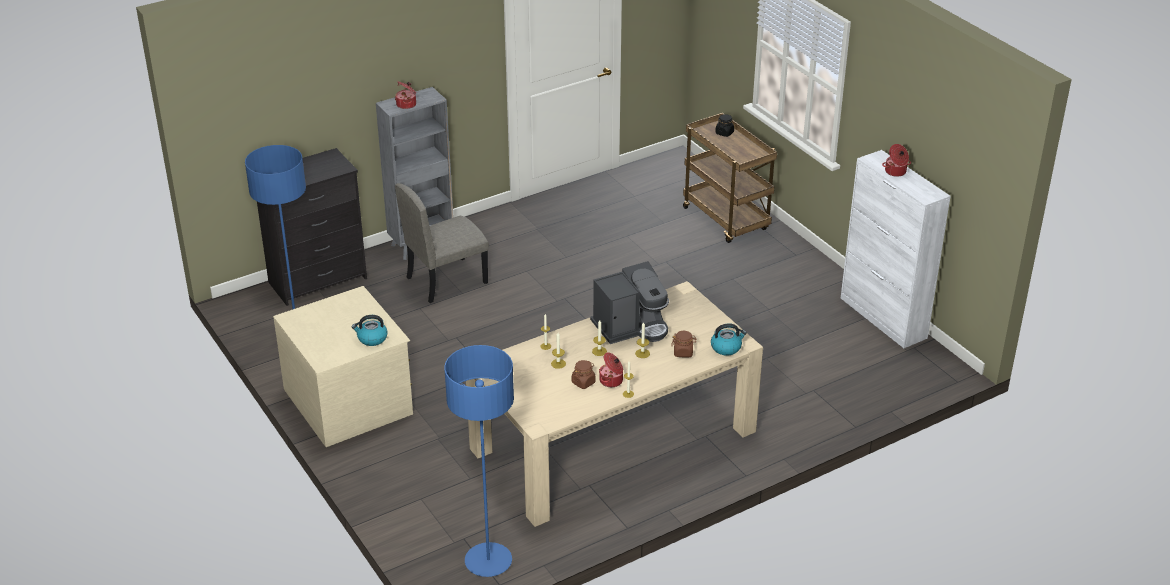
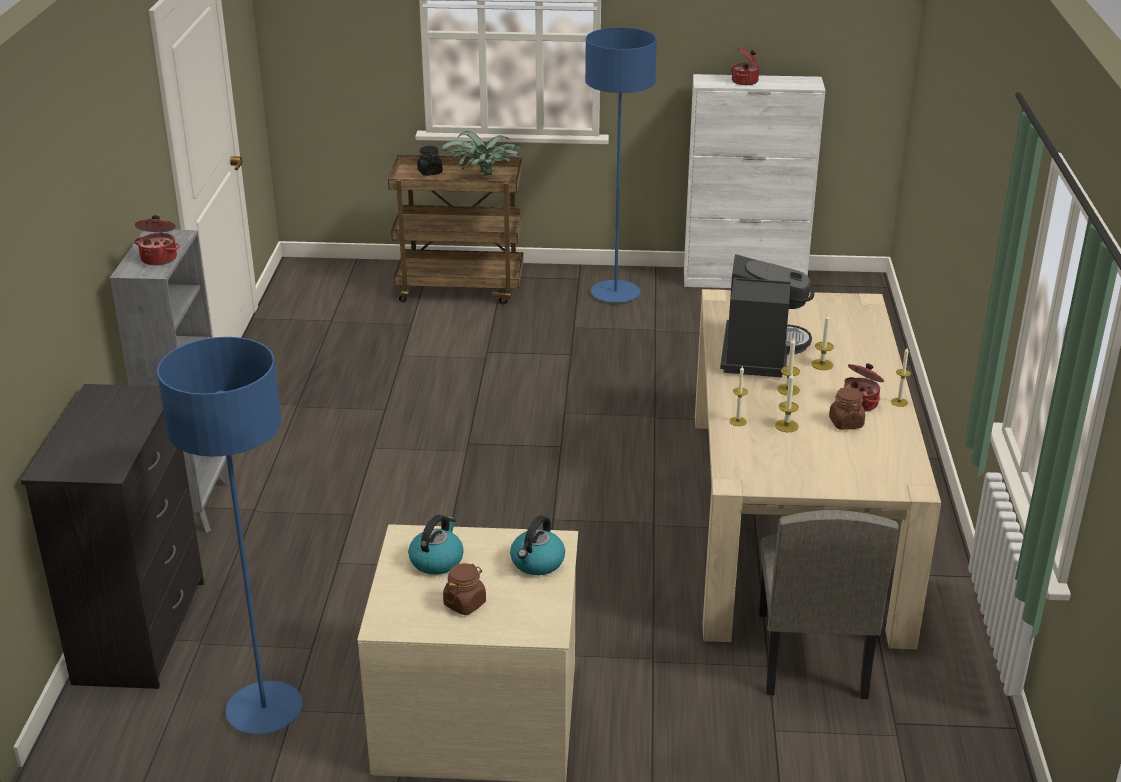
camera: 55 degrees left, 5 degrees down
(446, 280) = (305, 515): beige chair -> beige chair (810, 654)
(488, 561) = (961, 719): blue floor lamp -> blue floor lamp (615, 294)
(683, 352) = (846, 340): brown jar -> brown jar (465, 603)
(726, 347) = (863, 313): kettle -> kettle (436, 560)
(742, 153) = (485, 178): none -> potted plant

